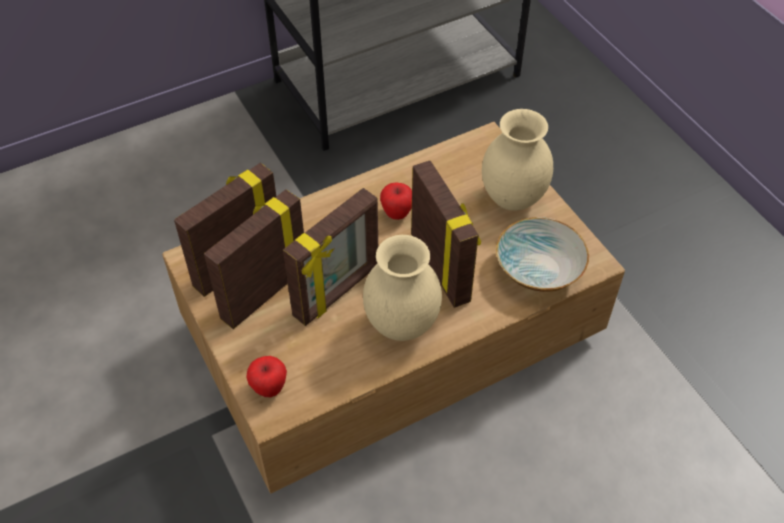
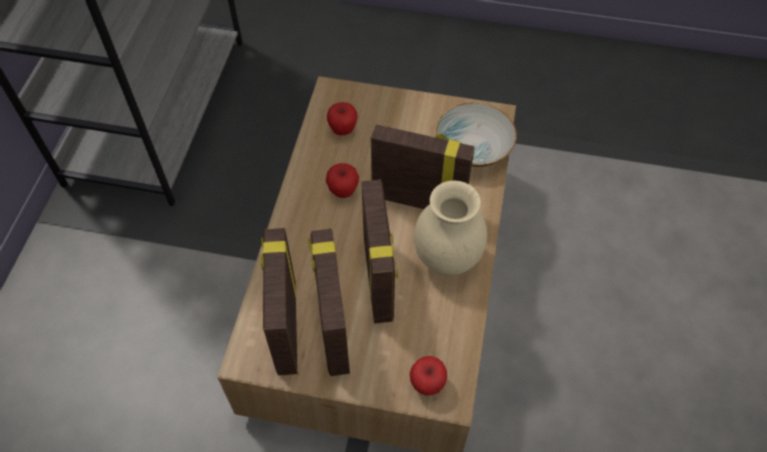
camera: 50 degrees left, 5 degrees up
(457, 172) = (343, 130): none -> apple
(511, 199) = (399, 118): beige vase -> none

